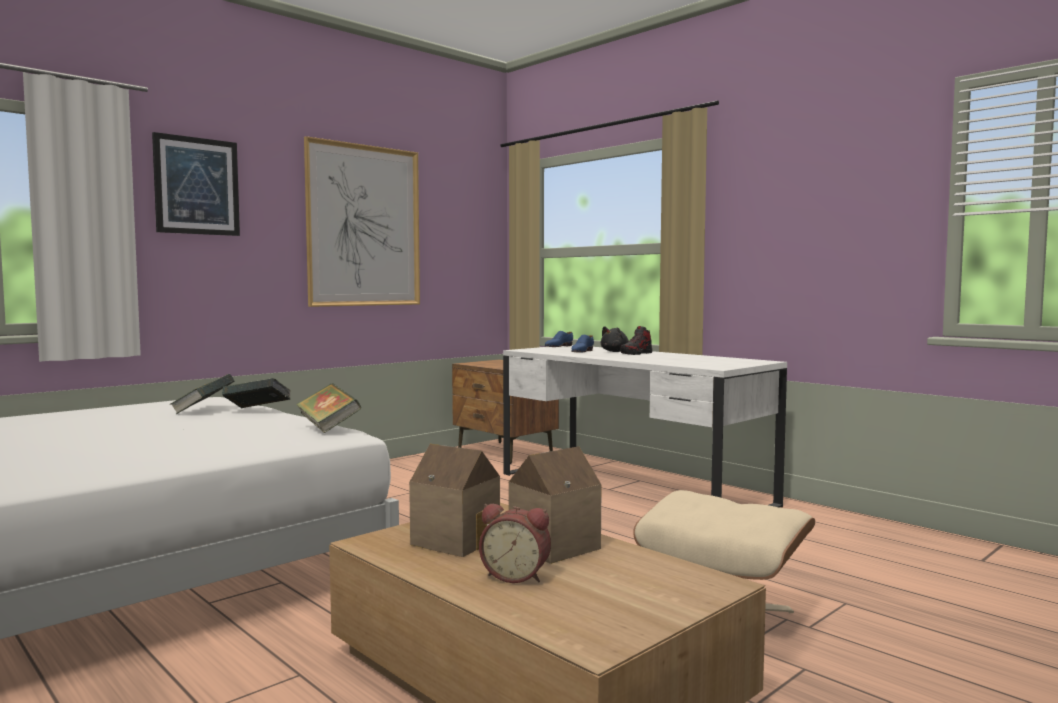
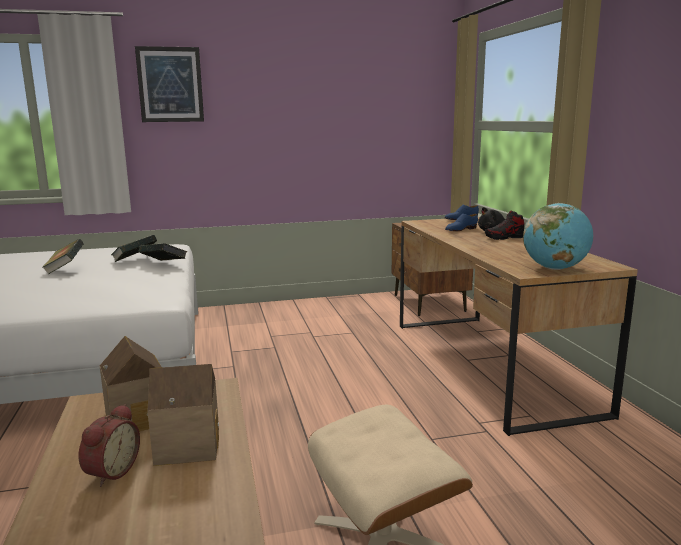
camera: 30 degrees right, 10 degrees up
(328, 427) = (159, 292): book -> book (65, 269)
(364, 226) = (312, 107): picture -> none
(516, 576) = (110, 472): alarm clock -> alarm clock turned 120 degrees counterclockwise
(631, 489) = (488, 364): white desk -> brown desk
(731, 364) = (555, 268): none -> globe

